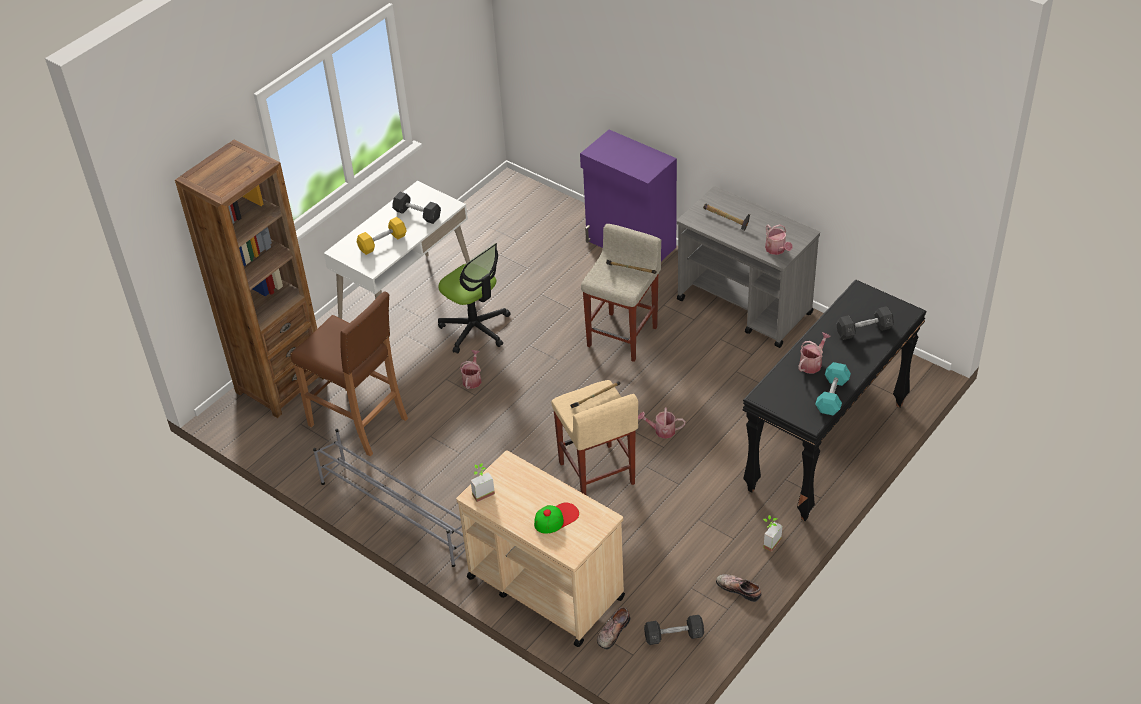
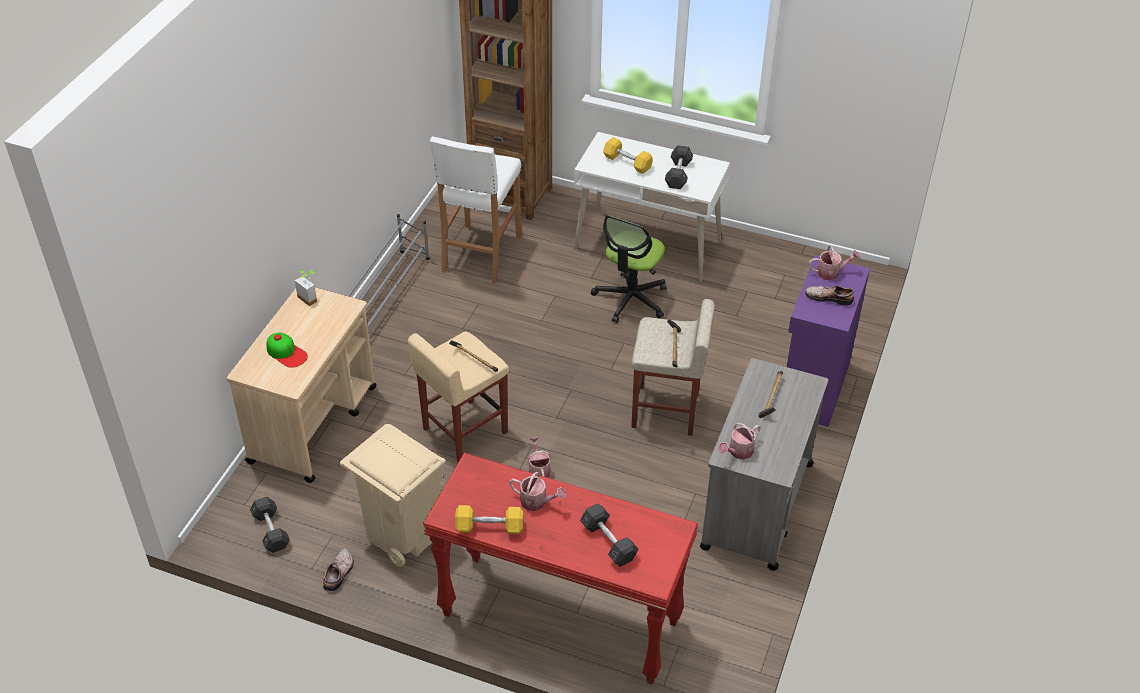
camera: 70 degrees right, 0 degrees up
(359, 422) = (480, 254): brown stool -> white stool
(472, 379) = (561, 313): watering can -> watering can (831, 272)
(612, 631) = (269, 483): shoe -> shoe (829, 297)
(706, 536) = (402, 533): none -> beige trash can
(768, 542) = (407, 587): potted plant -> none
(827, 448) = (558, 619): black console table -> red console table
(832, 396) = (489, 527): turquoise dumbbell -> yellow dumbbell

